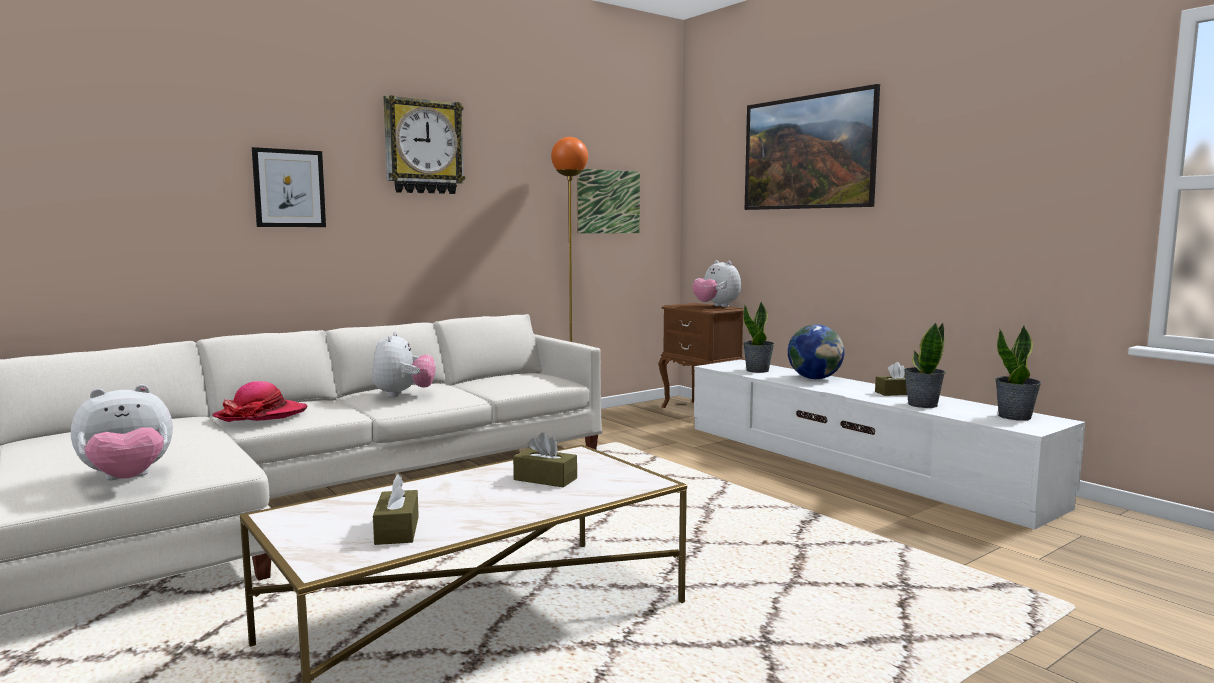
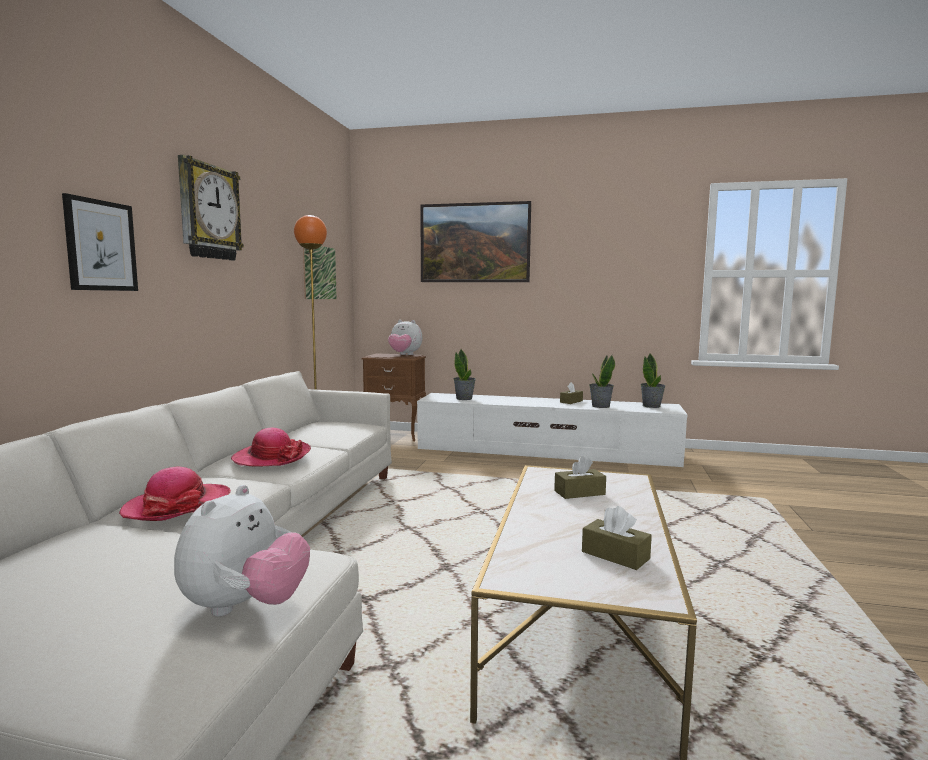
camera: 40 degrees left, 0 degrees up
(403, 394) = (271, 457): plush toy -> hat
(814, 378) = (509, 399): globe -> none

